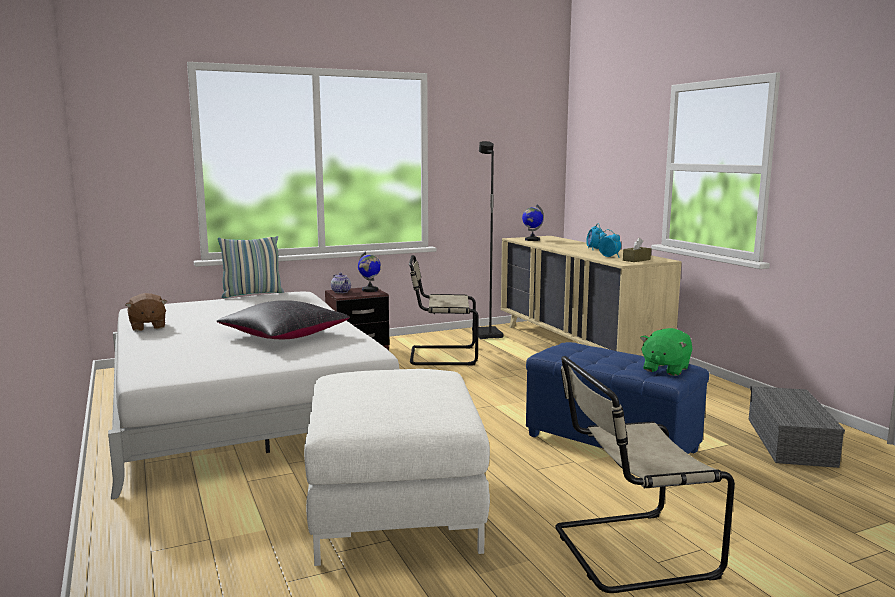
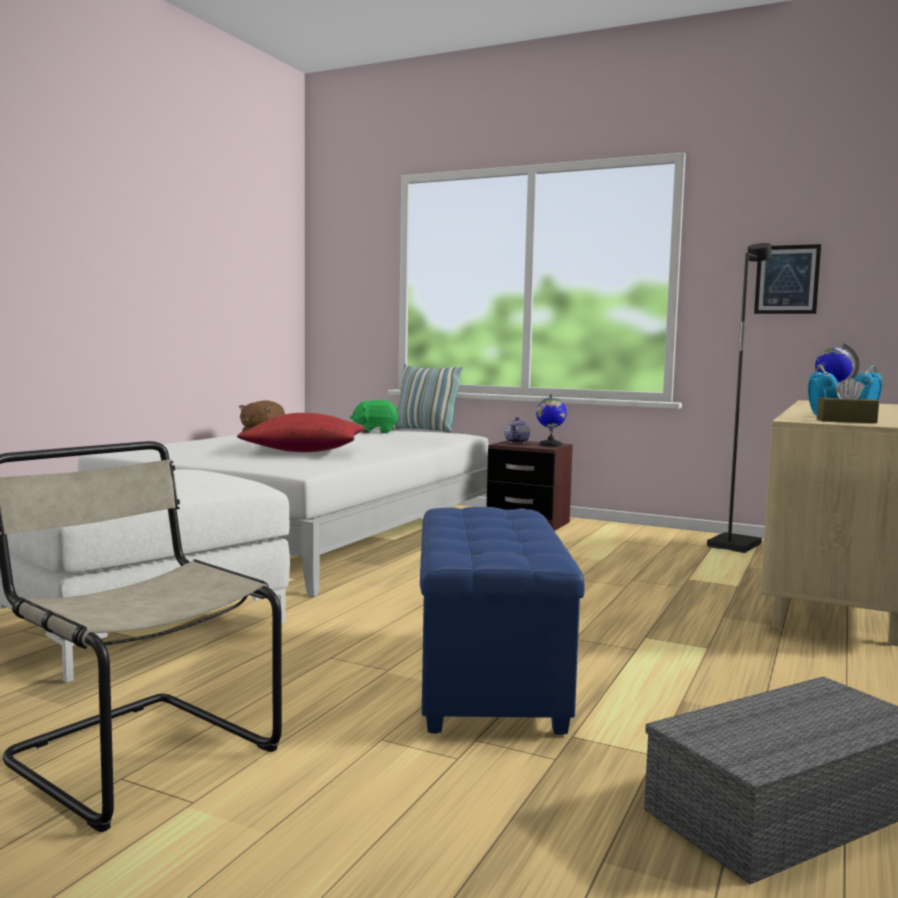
camera: 50 degrees right, 5 degrees down
(285, 336) = (305, 451): black pillow -> red pillow
(440, 356) = (599, 547): beige chair -> none
(489, 163) = (787, 279): none -> picture
(665, 369) = (500, 551): green plush toy -> green plush toy (375, 432)

